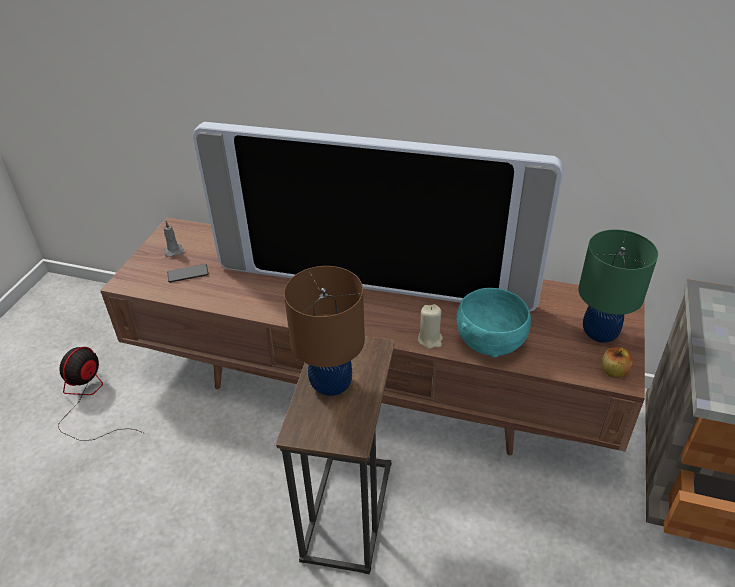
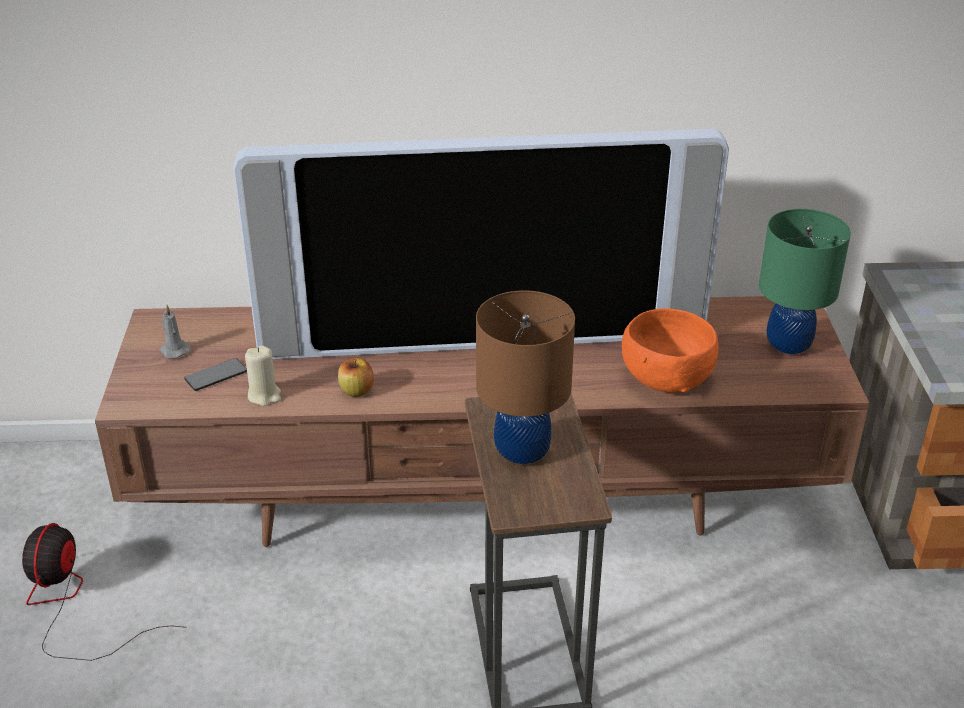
camera: 20 degrees left, 5 degrees down
(430, 339) = (592, 391): beige candle -> beige candle (264, 395)
(489, 341) = (665, 378): turquoise bowl -> orange bowl
(614, 371) = (823, 382): apple -> apple (356, 390)

